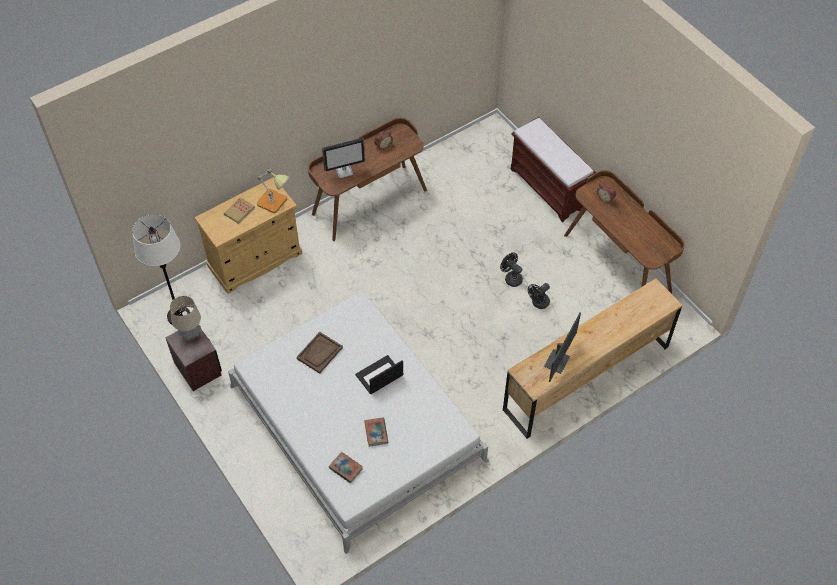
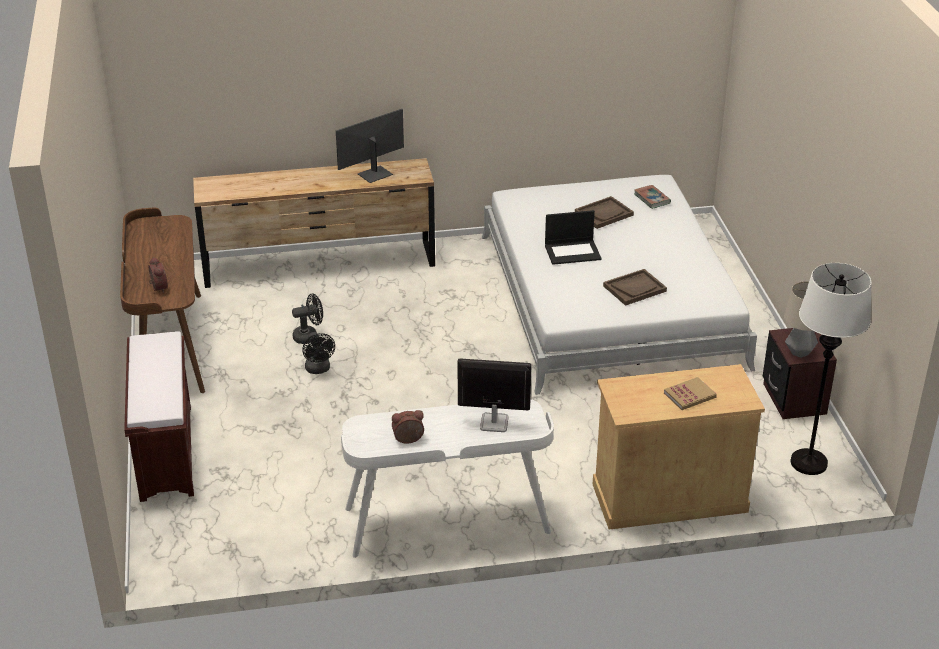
camera: 155 degrees left, 20 degrees down
(275, 203) = (629, 390): table lamp -> none
(369, 201) = (447, 522): brown desk -> white desk
(376, 433) = (604, 214): book -> brown tray

